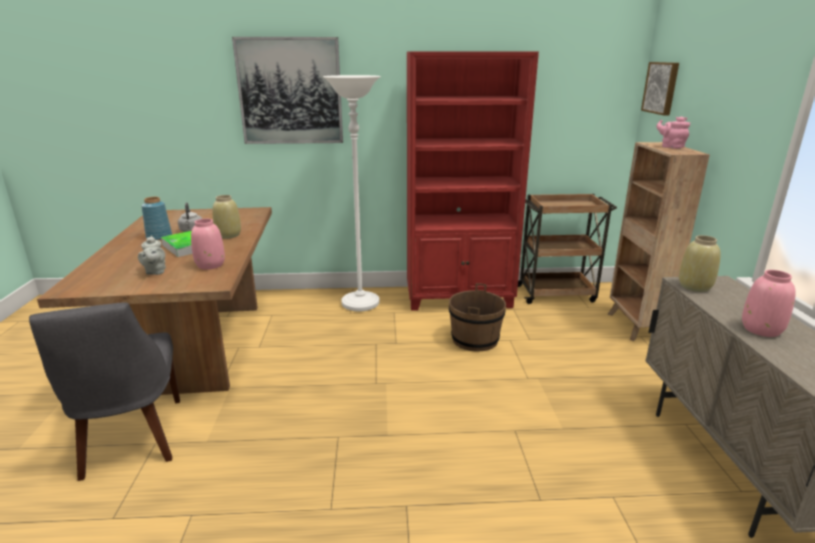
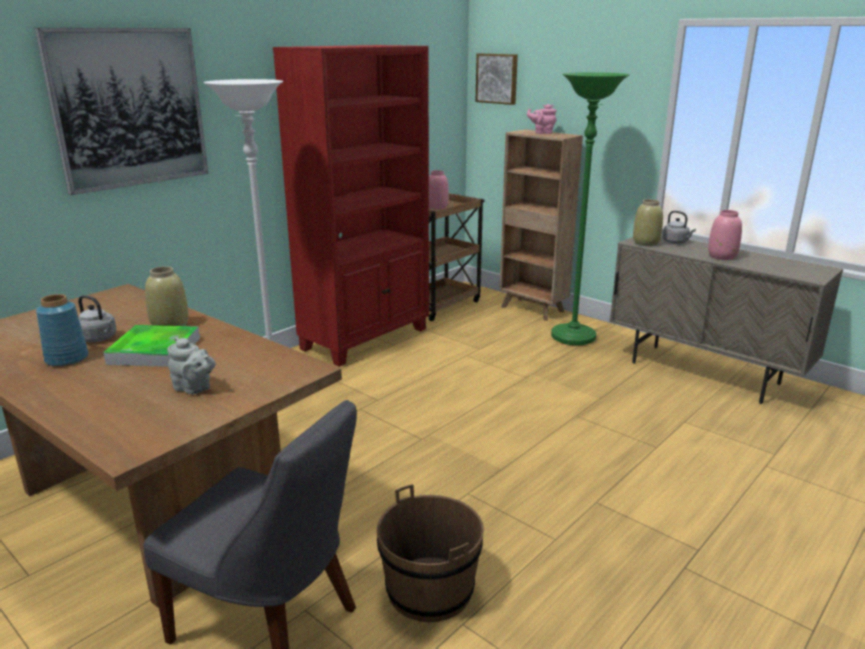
camera: 45 degrees left, 0 degrees up
(210, 265) = (245, 358): pink vase -> pink vase (436, 207)
(475, 340) = (440, 367): brown bucket -> brown bucket (430, 590)
(633, 365) = (573, 337): none -> green floor lamp
(738, 297) = (676, 242): none -> grey kettle

